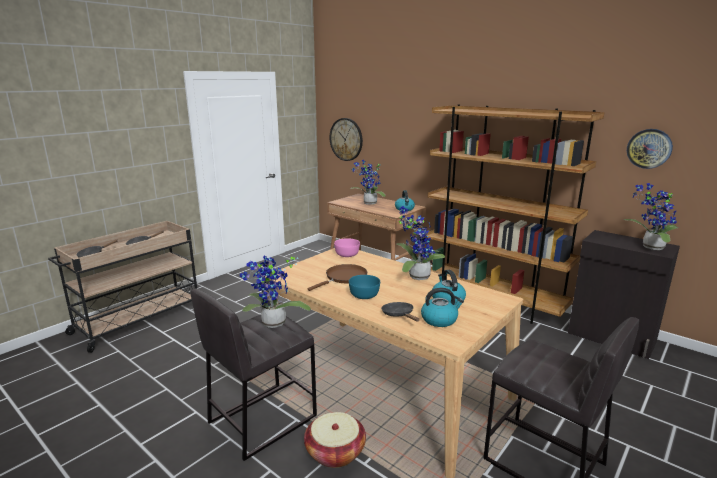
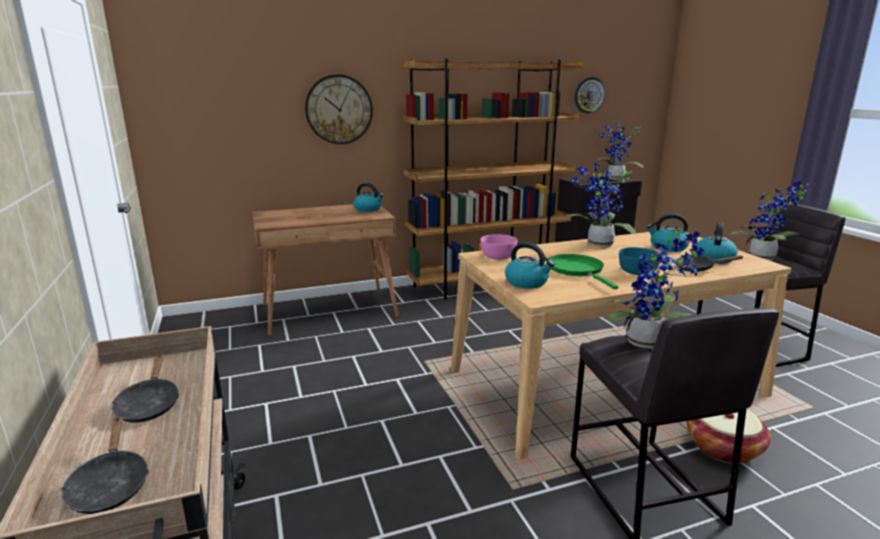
camera: 60 degrees left, 0 degrees up
(304, 269) = (527, 282): none -> kettle
(344, 277) = (577, 270): brown frying pan -> green frying pan
(346, 139) = (207, 127): wall clock -> wall clock (339, 109)
(368, 203) = (312, 216): potted plant -> potted plant (764, 259)

